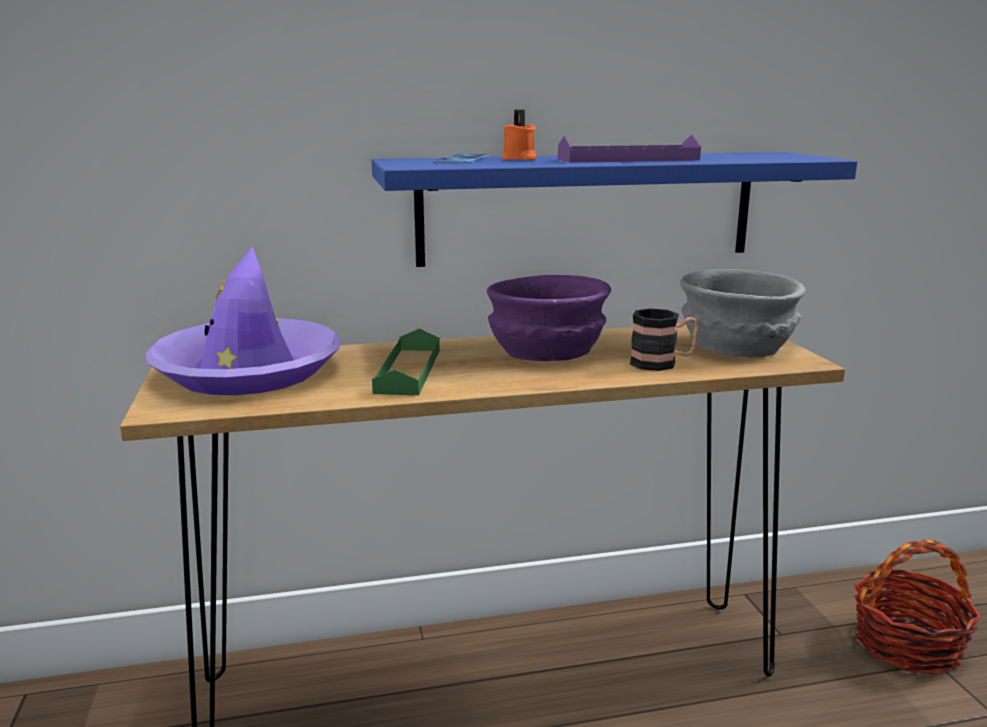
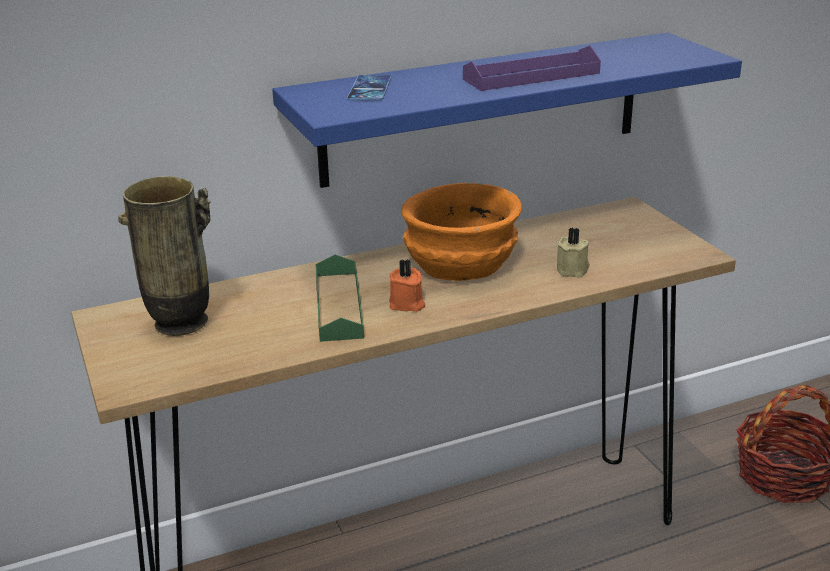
camera: 10 degrees left, 10 degrees up
(248, 372) = (181, 324): purple hat -> vase
(519, 159) = (425, 81): orange candle -> orange candle (407, 304)
(545, 353) = (460, 266): purple bowl -> orange bowl
(662, 363) = (573, 269): mug -> beige candle
(737, 346) = (634, 237): grey bowl -> none

